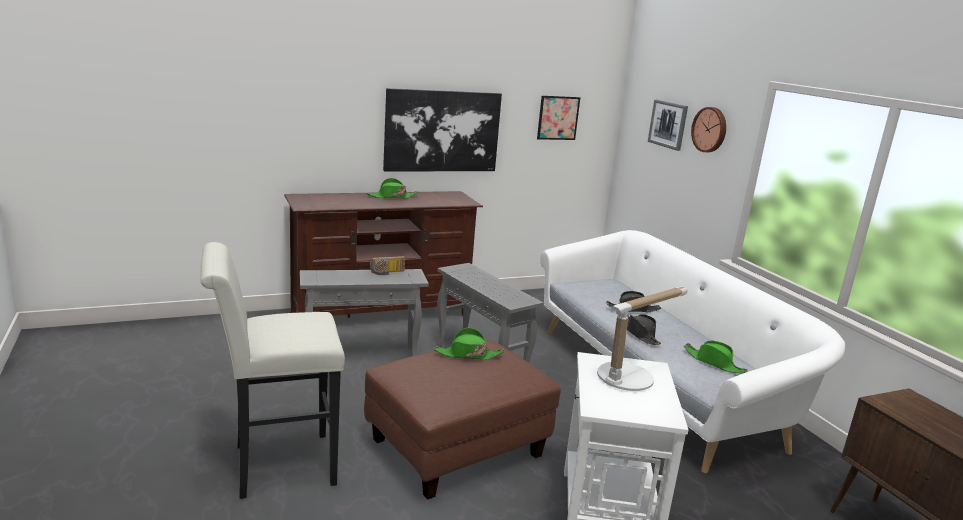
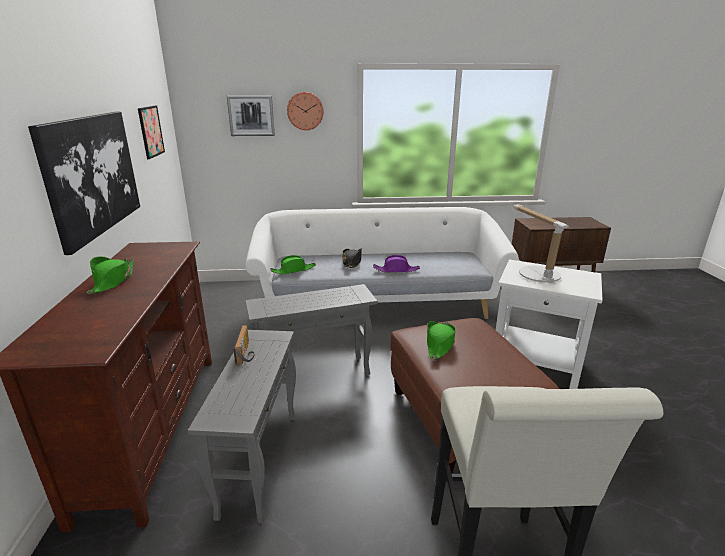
camera: 70 degrees left, 5 degrees up
(640, 334) = (396, 270): black hat -> purple hat
(714, 362) = (443, 259): green hat -> green hat (293, 270)

